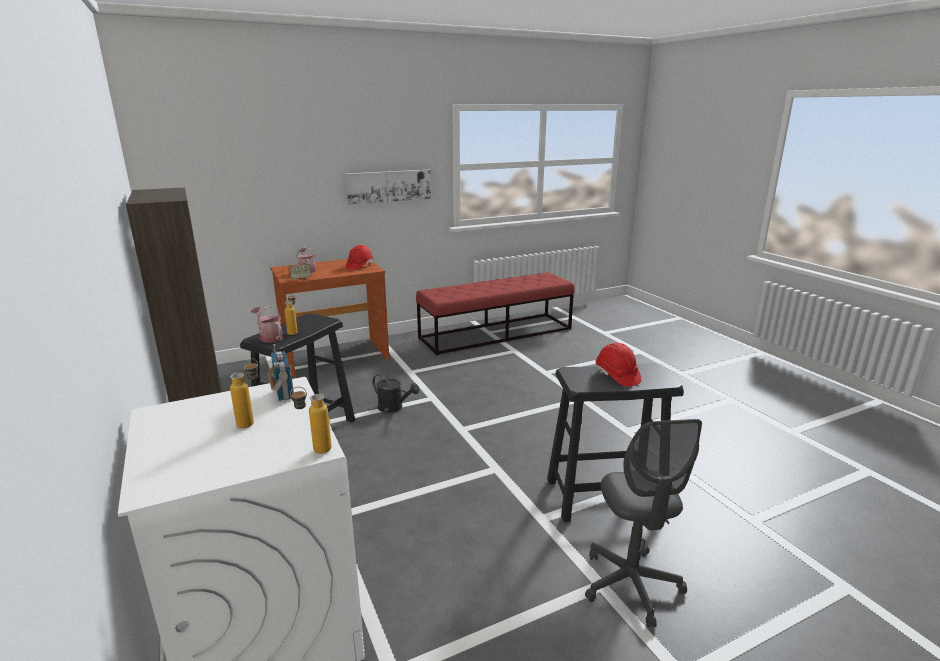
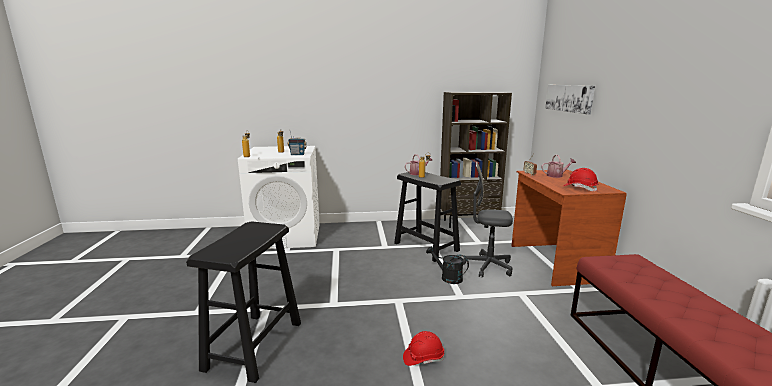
camera: 110 degrees right, 5 degrees down
(389, 186) = (673, 119): picture -> picture (569, 98)
(394, 408) = (447, 277): black watering can -> black watering can turned 75 degrees clockwise
(616, 376) = (244, 240): red hard hat -> red hard hat (423, 358)
(631, 585) = (182, 323): grey office chair -> grey office chair (487, 266)

